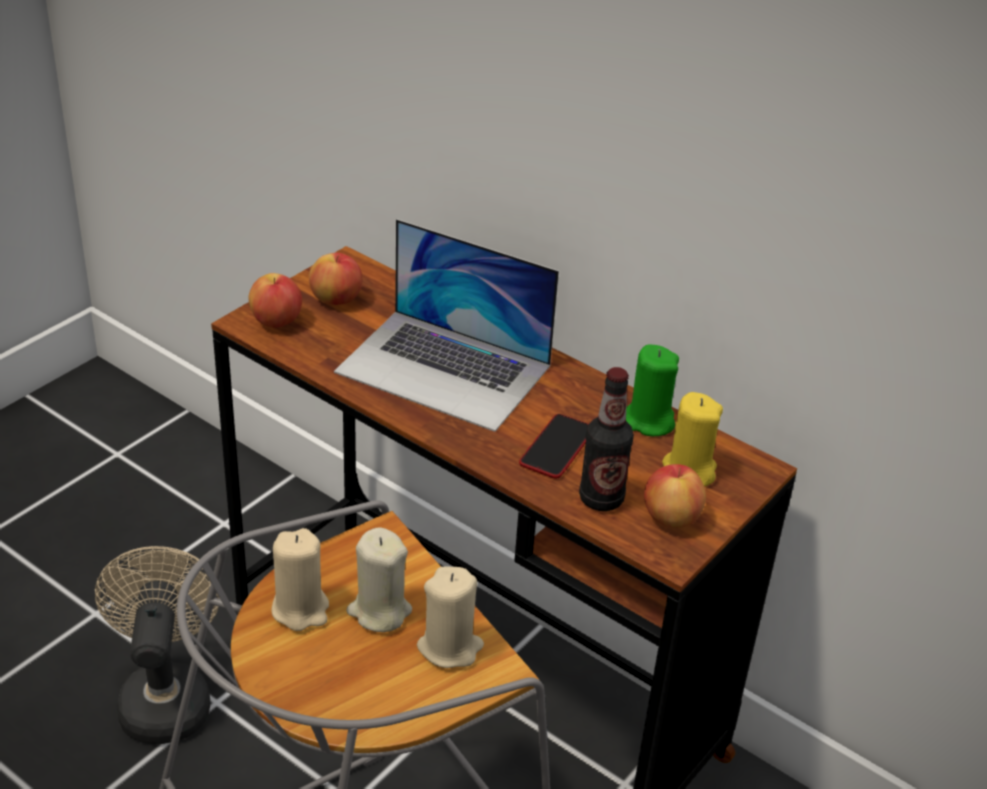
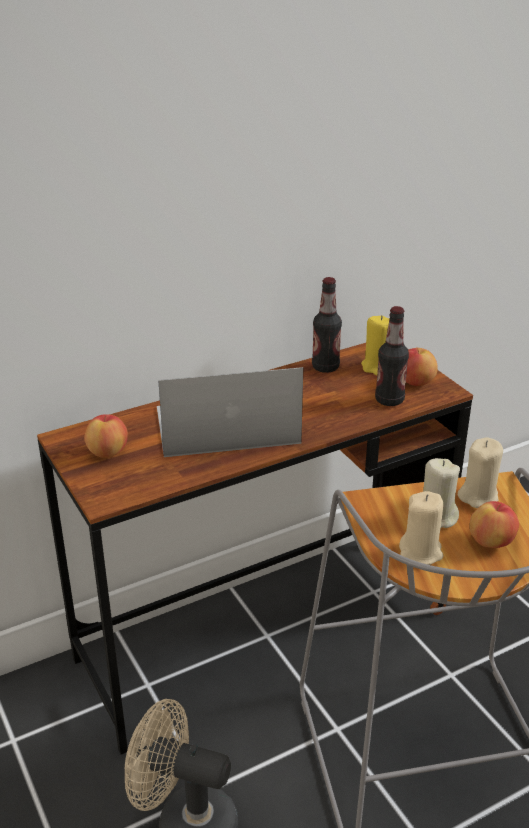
camera: 65 degrees left, 5 degrees down
(276, 321) = (114, 486): apple -> apple (491, 541)
(444, 369) = (226, 425): laptop -> laptop turned 150 degrees counterclockwise
(557, 447) = (334, 403): phone -> none
(648, 421) = (325, 367): green candle -> bottle

